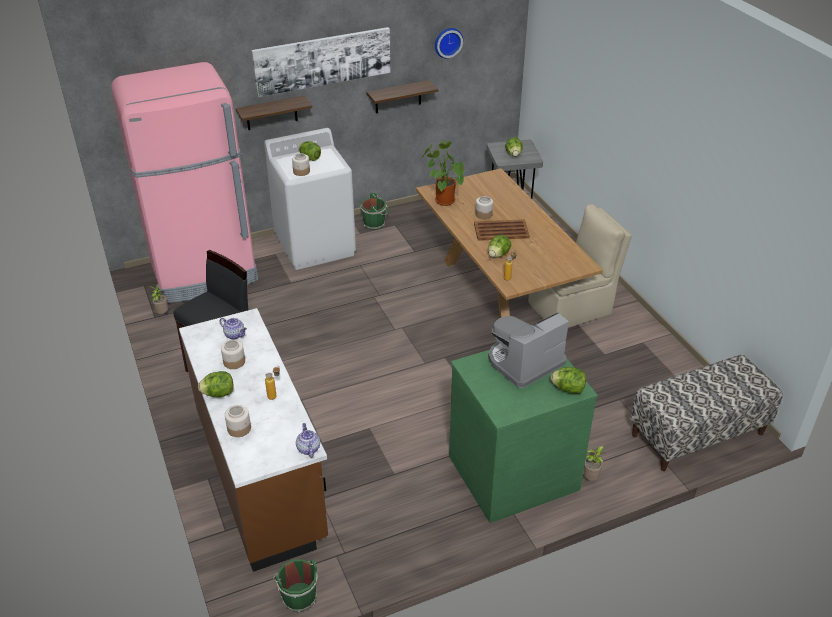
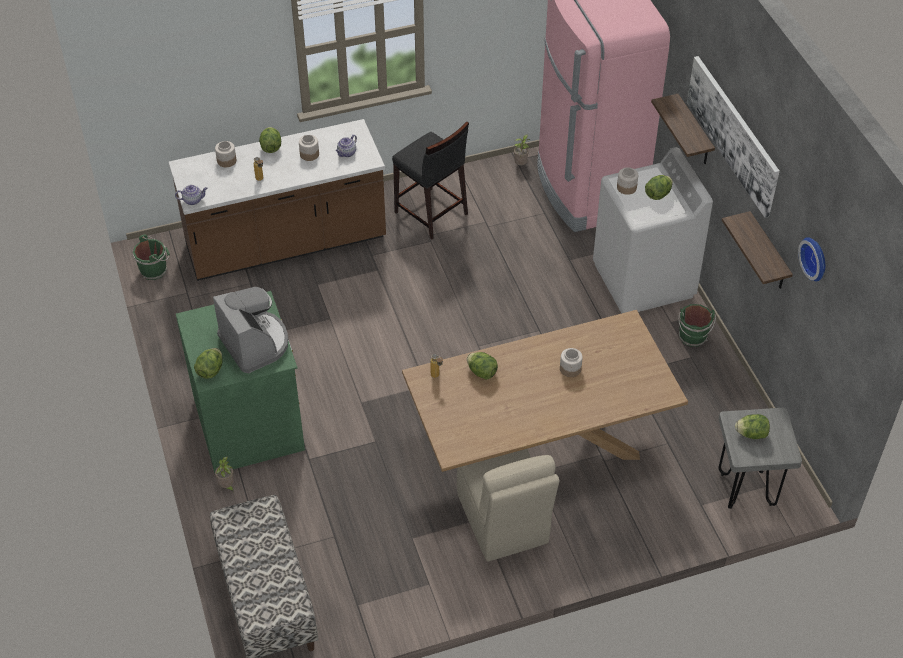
camera: 95 degrees right, 10 degrees up
(442, 200) = (605, 332): potted plant -> none
(502, 231) = (532, 382): brown tray -> none

